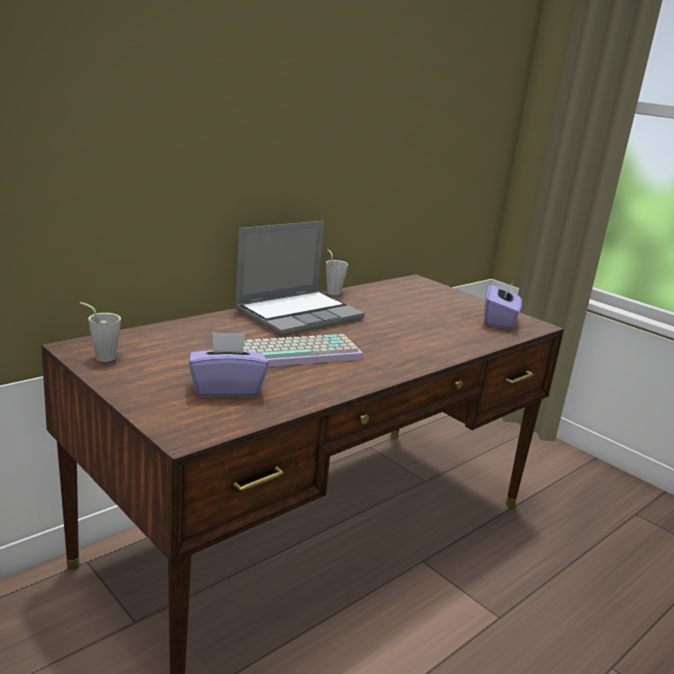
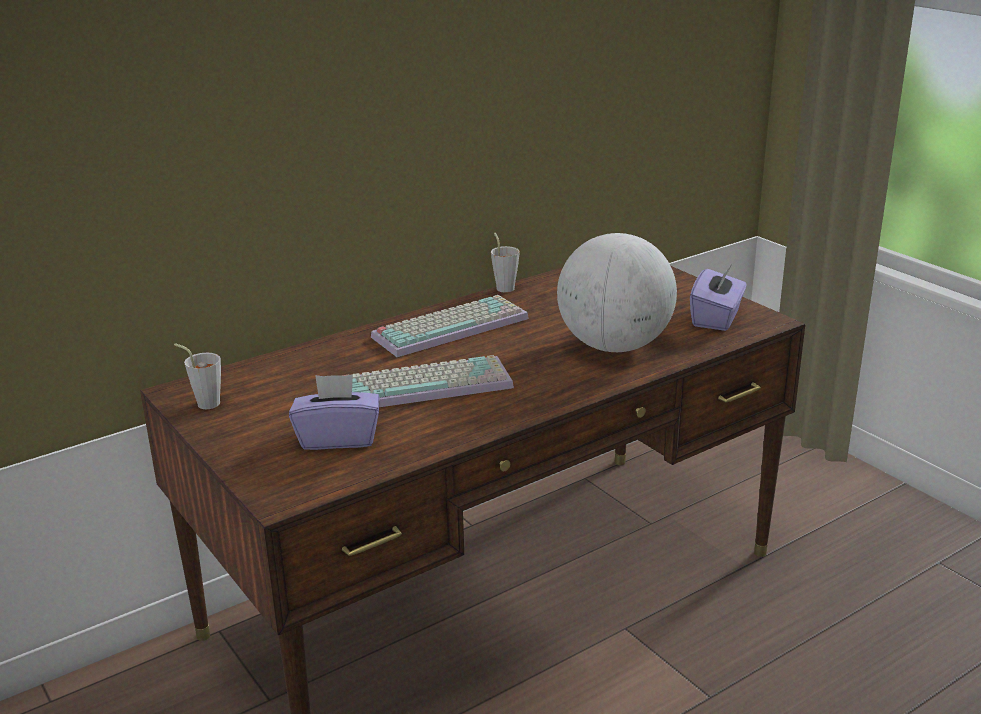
camera: 10 degrees right, 5 degrees up
(299, 314) = (451, 326): laptop -> keyboard
(431, 335) = (614, 346): none -> globe

